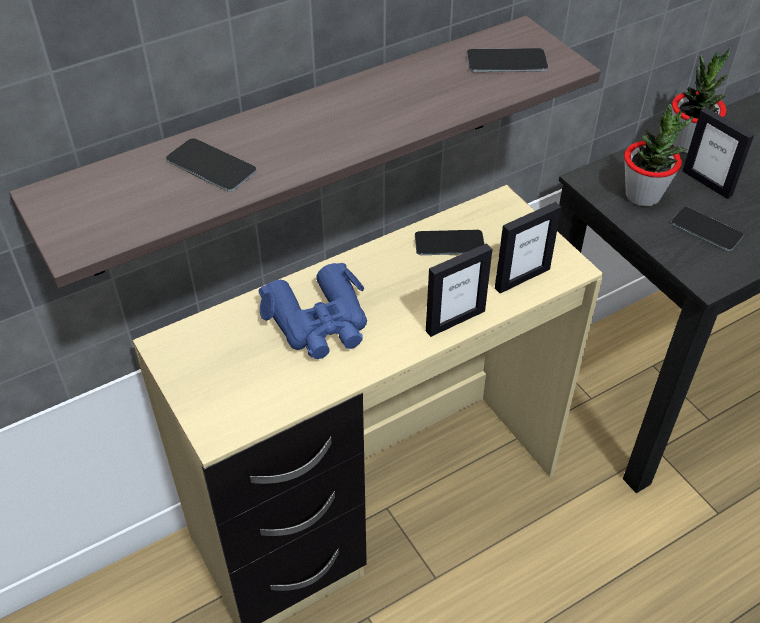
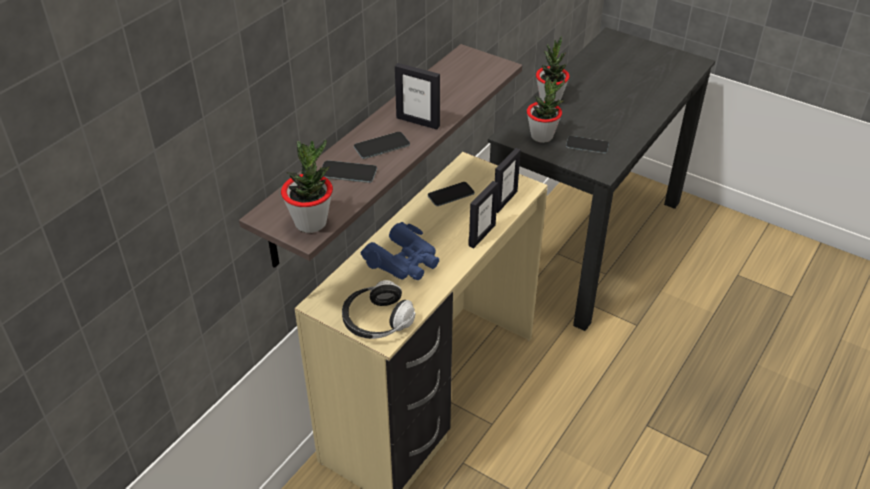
camera: 25 degrees left, 5 degrees down
(97, 228) = (311, 222): none -> potted plant
(223, 401) = (377, 321): none -> headphones
(506, 61) = (469, 72): phone -> phone (381, 146)
(707, 183) = (573, 119): picture frame -> picture frame (418, 122)

